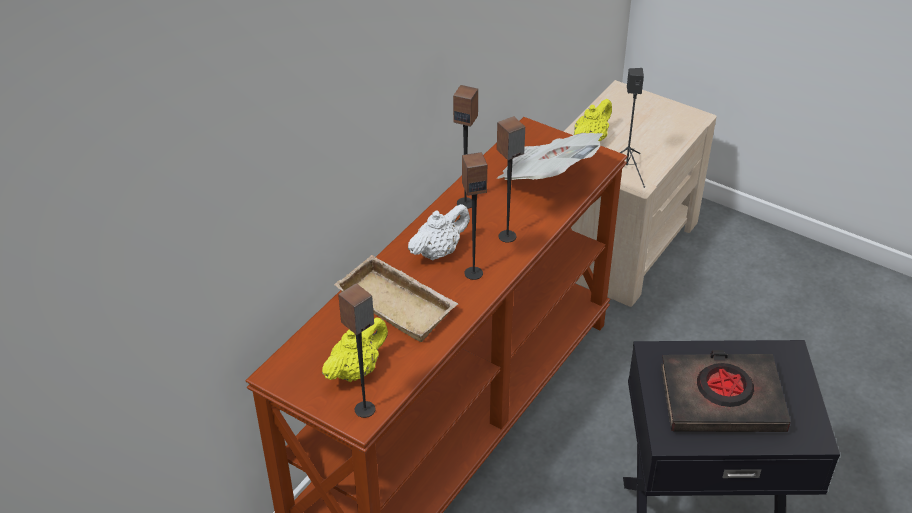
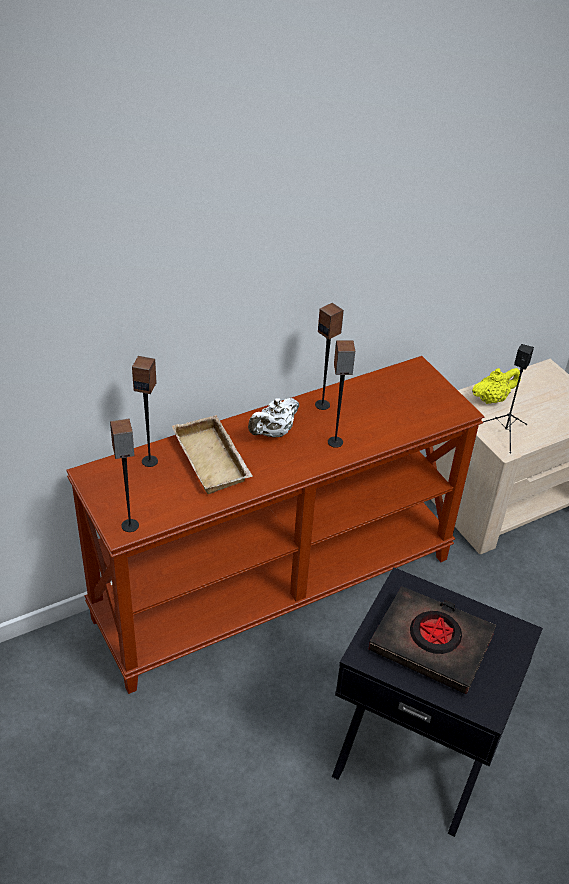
camera: 25 degrees right, 0 degrees up
(356, 370) = (146, 495): yellow teapot -> none
(438, 251) = (273, 433): white teapot -> white teapot turned 150 degrees clockwise
(473, 273) = (287, 459): speaker -> speaker (150, 461)
(547, 178) = (403, 409): newspaper -> none

